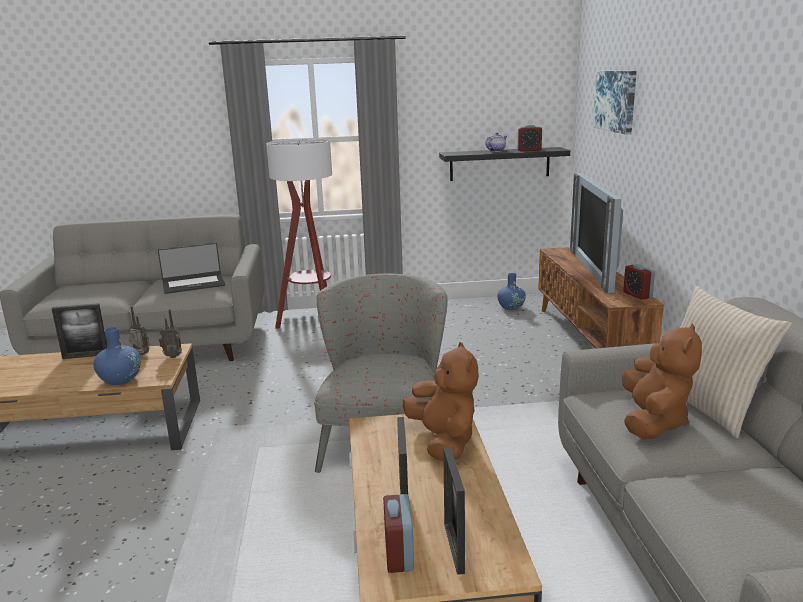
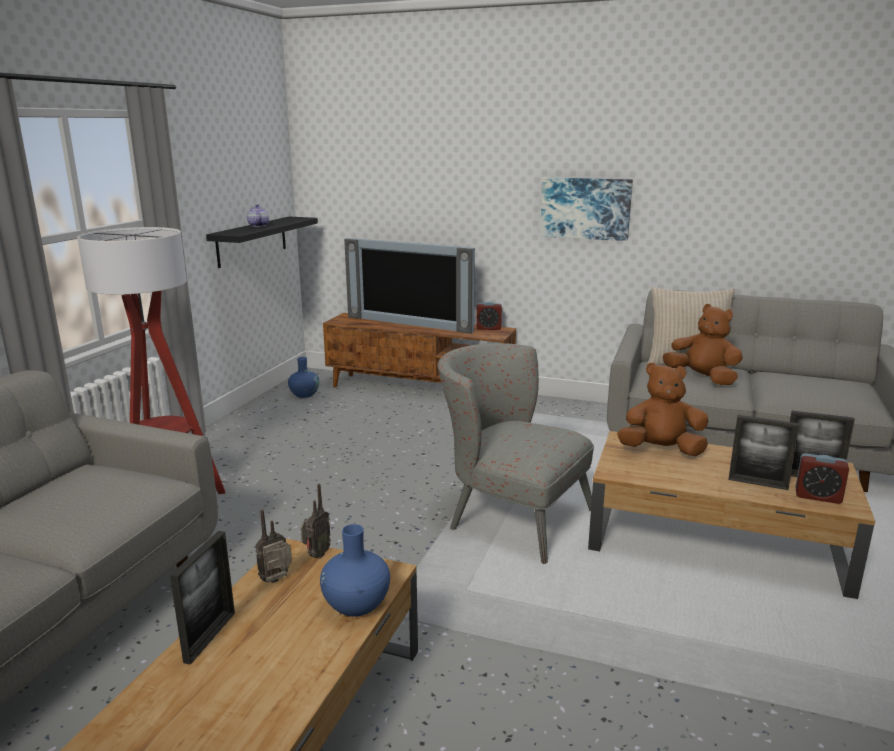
camera: 65 degrees left, 0 degrees up
(193, 284) = (89, 492): laptop -> none
(529, 150) = (285, 221): alarm clock -> none
(616, 101) = (388, 164): picture -> picture (585, 208)

